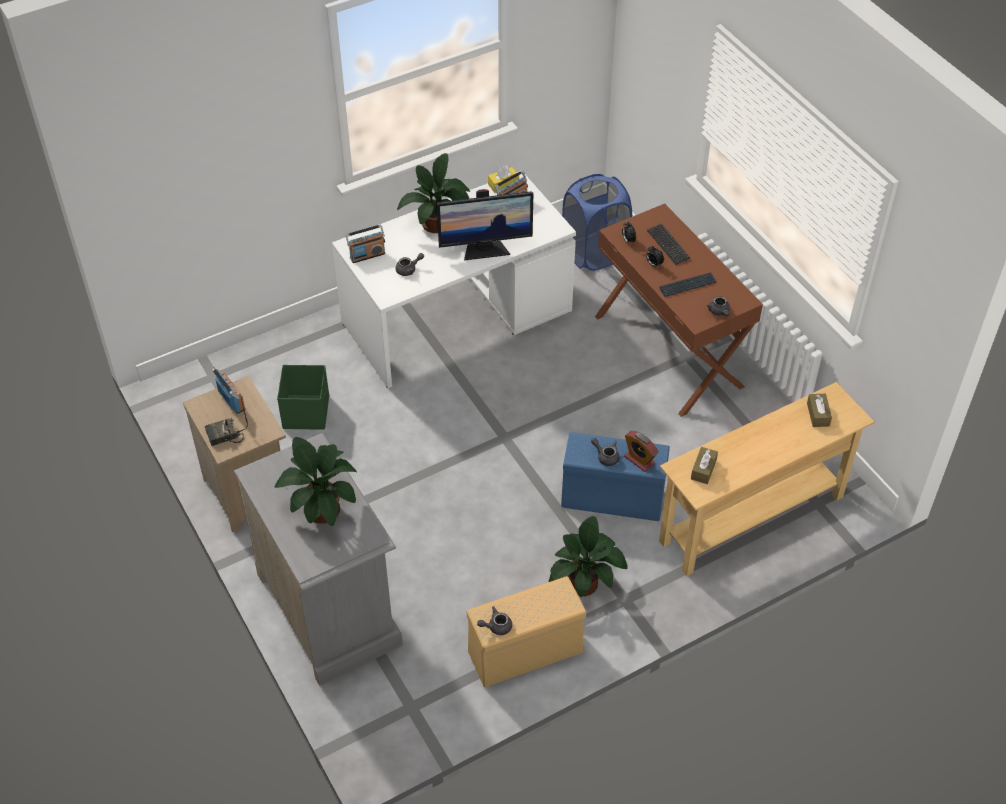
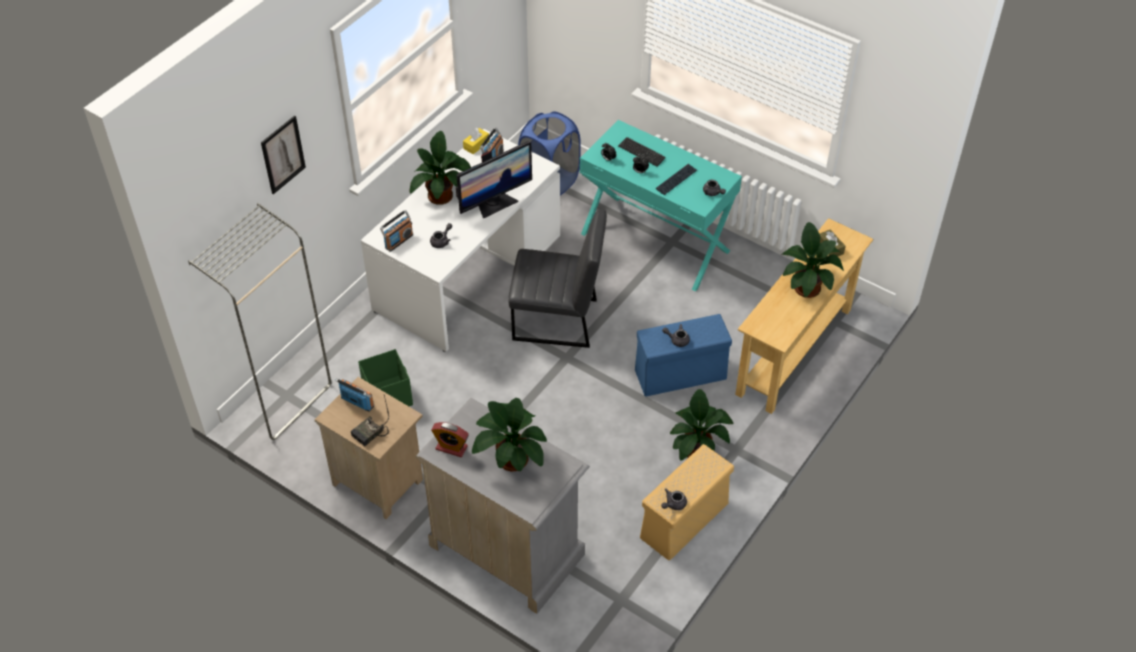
camera: 25 degrees left, 0 degrees up
(209, 381) = (285, 401): none -> grey clothes rack
(246, 123) = (283, 154): none -> picture
(518, 396) = (558, 320): none -> grey chair
(639, 460) = (704, 333): alarm clock -> alarm clock (451, 447)
(669, 350) = (655, 242): brown desk -> turquoise desk
(703, 469) = (772, 320): brown tissue box -> none
(766, 446) = (807, 285): none -> potted plant

